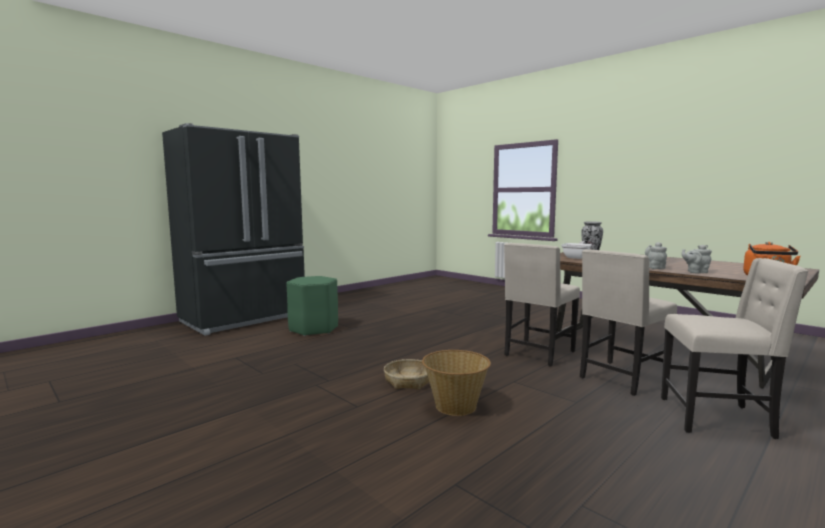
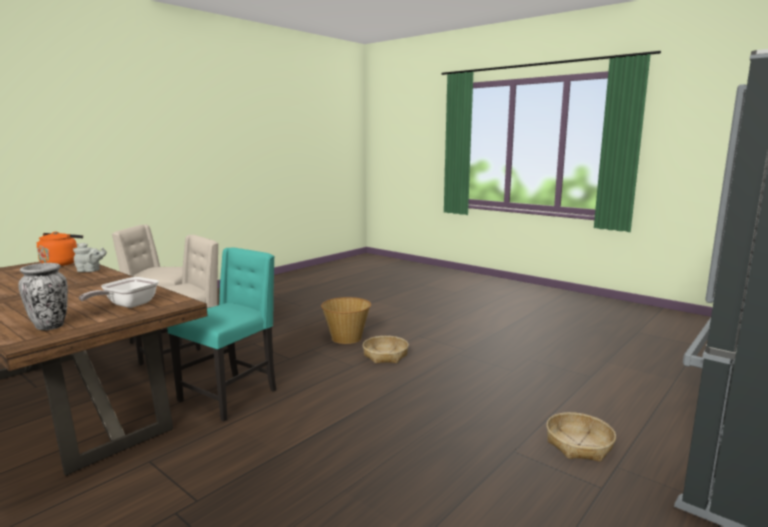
camera: 175 degrees right, 5 degrees up
(314, 329) = (579, 445): green stool -> basket
(538, 354) = (230, 395): beige chair -> turquoise chair
(654, 267) = (104, 278): grey teapot -> none

